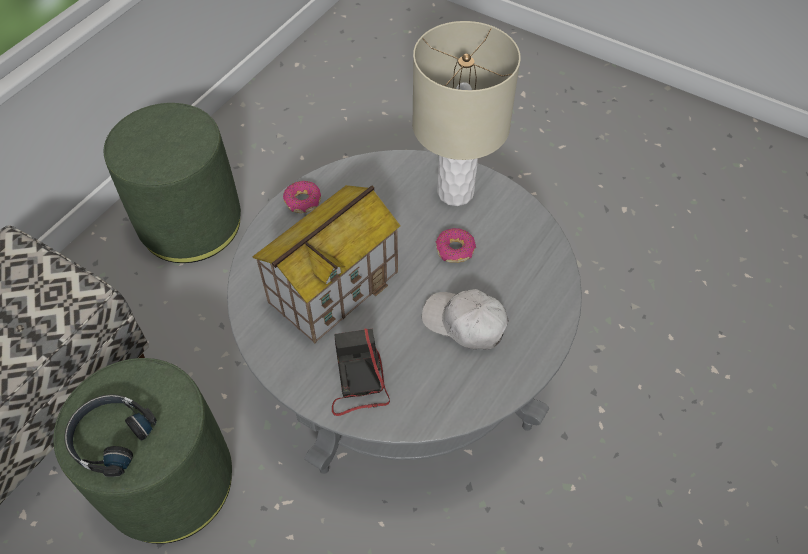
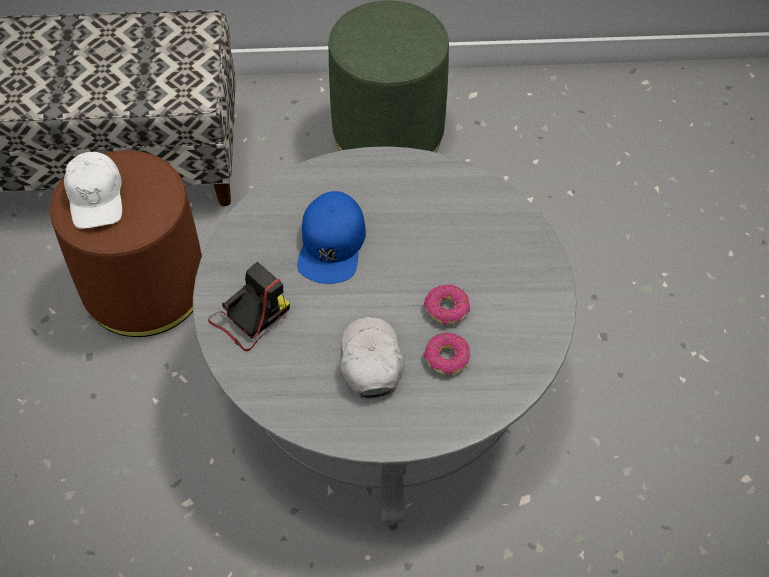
camera: 55 degrees right, 0 degrees up
(110, 437) = (96, 197): black headphones -> white cap
(170, 481) = (145, 287): green ottoman -> brown ottoman
(303, 202) = (401, 168): donut -> donut (446, 358)
(334, 286) = (332, 244): toy house -> blue cap
(455, 192) = (516, 271): beige table lamp -> none

